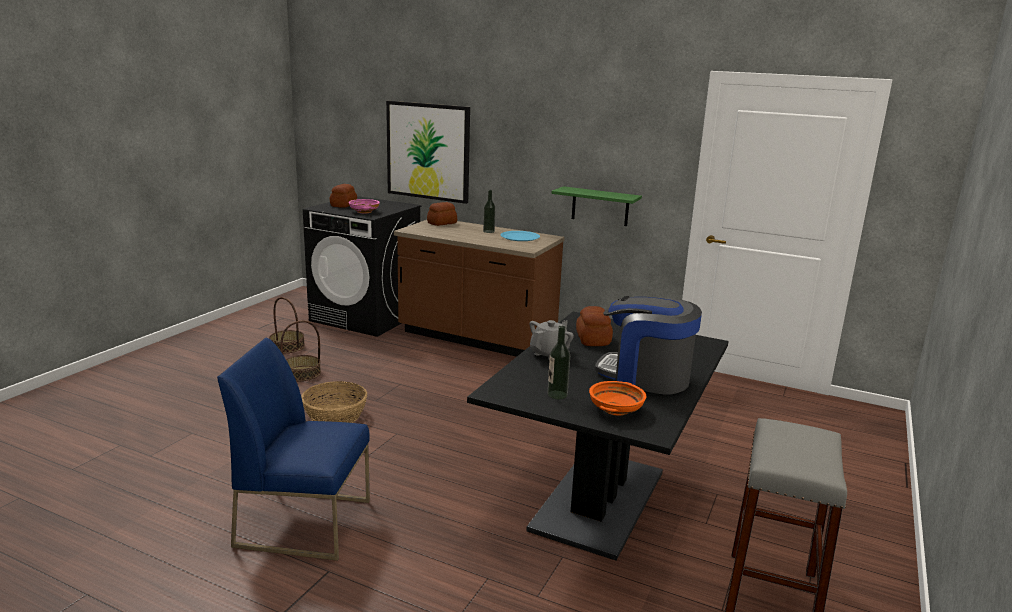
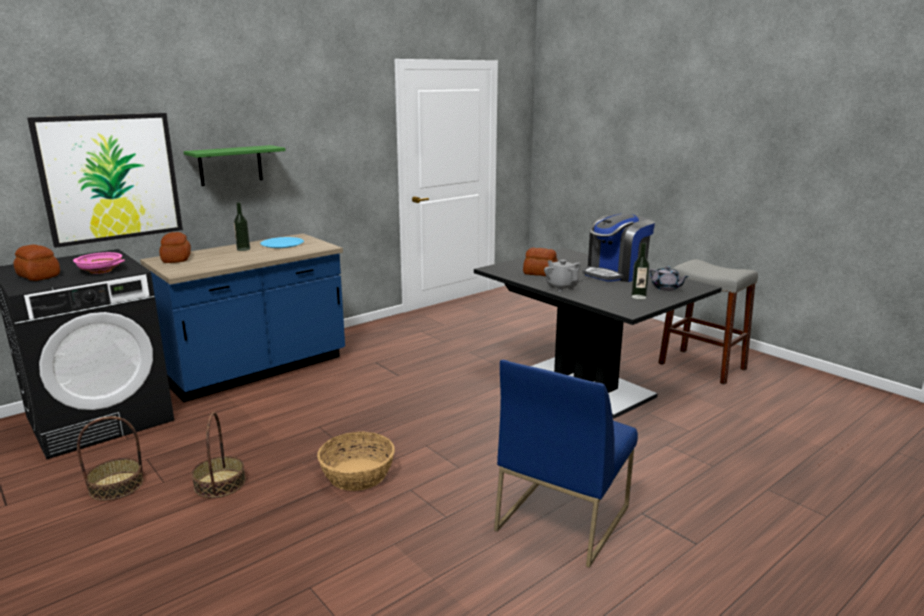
camera: 65 degrees left, 0 degrees up
(476, 338) = (257, 370): brown counter -> blue counter
(600, 206) = (326, 195): green shelf -> green shelf (230, 165)
(616, 409) = (666, 288): orange bowl -> grey teapot

